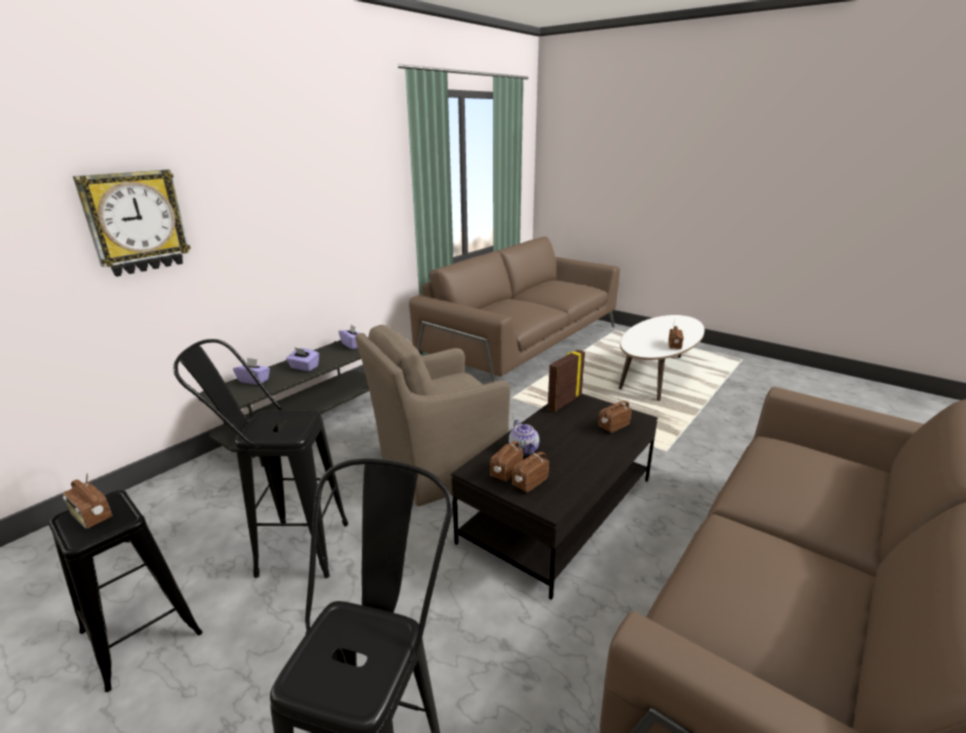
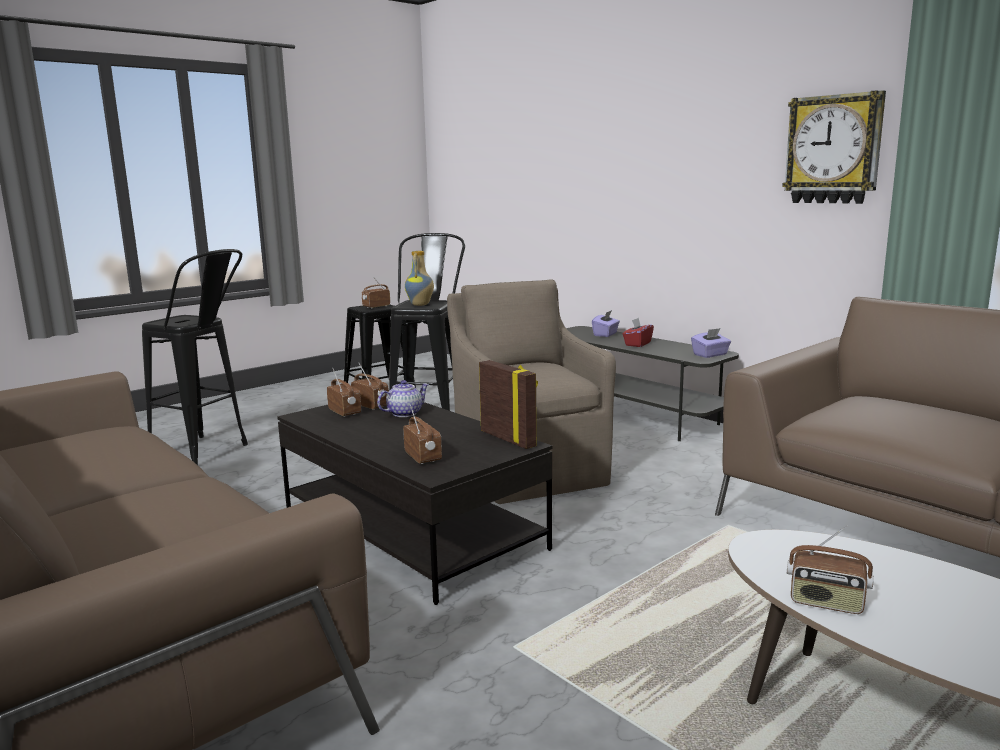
camera: 100 degrees right, 10 degrees down
(136, 222) = (582, 164): wall clock -> wall clock (833, 150)
(281, 425) = (421, 304): none -> vase
(304, 367) = (637, 344): purple tissue box -> red tissue box
(524, 450) = (404, 413): teapot -> teapot turned 150 degrees clockwise

